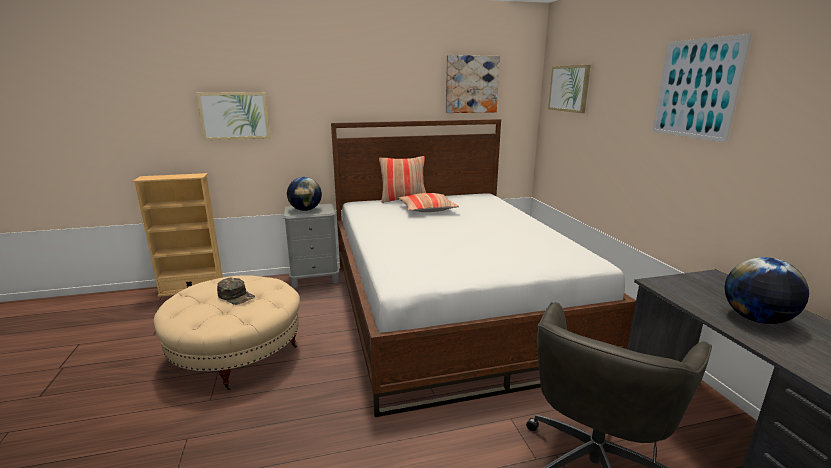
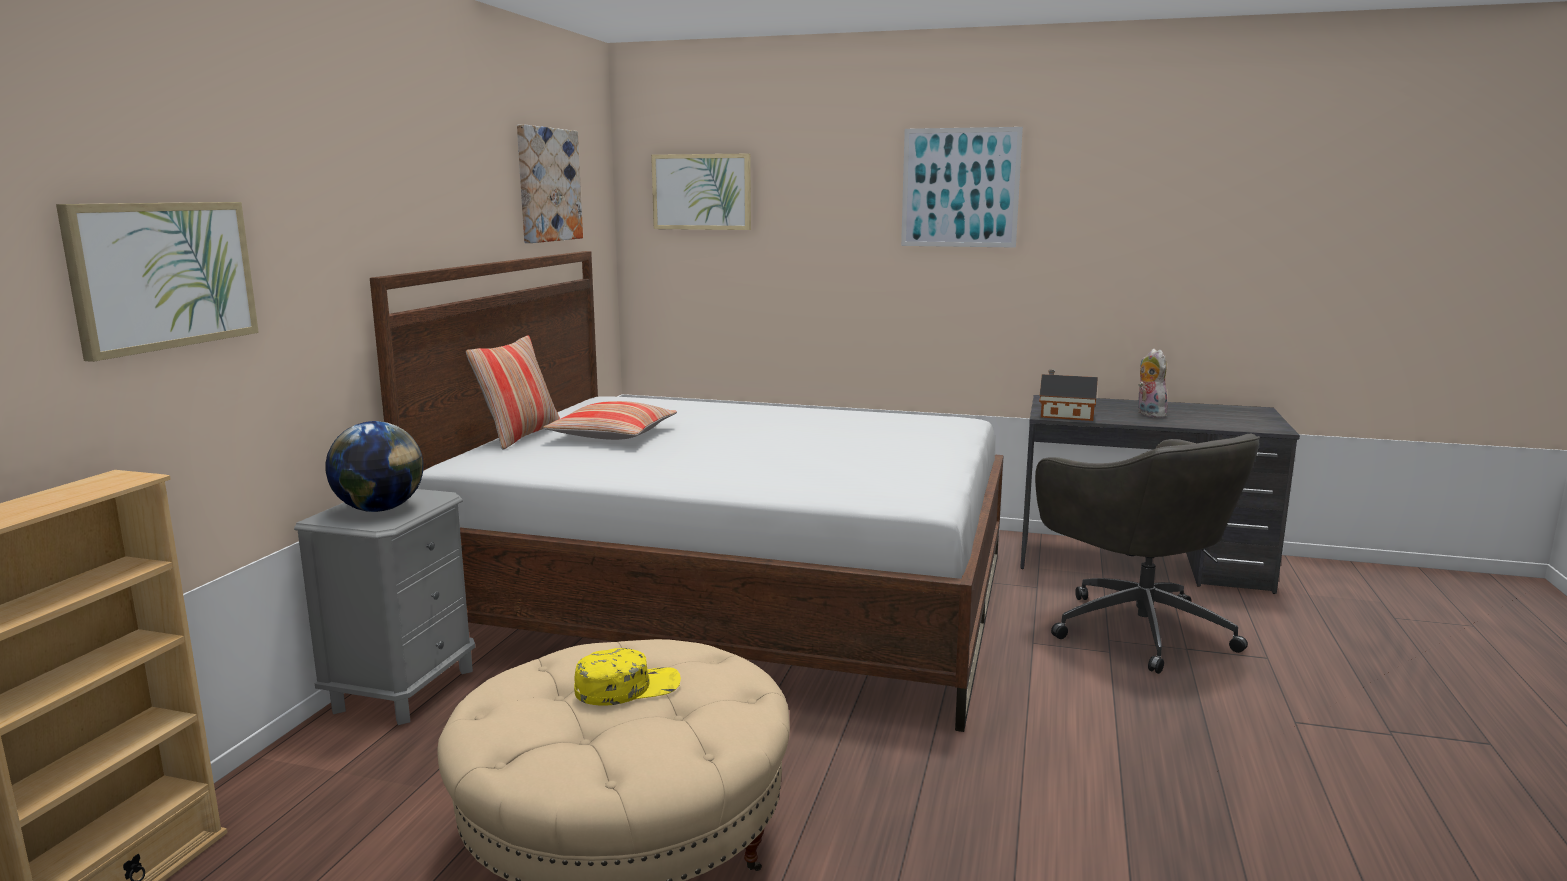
camera: 60 degrees left, 5 degrees down
(236, 296) = (627, 687): green cap -> yellow cap
(672, 288) = (1064, 415): none -> toy house
(756, 319) = (1148, 414): globe -> plush toy

